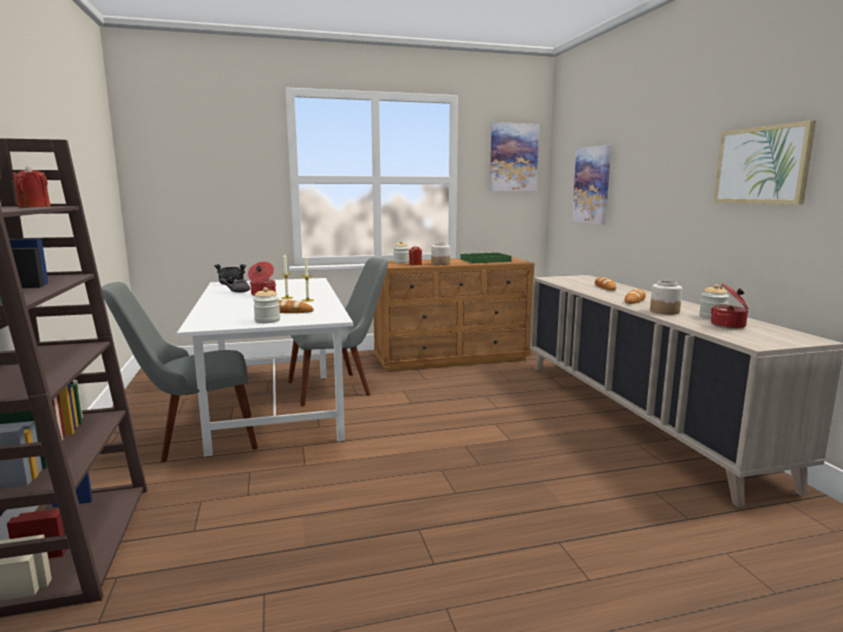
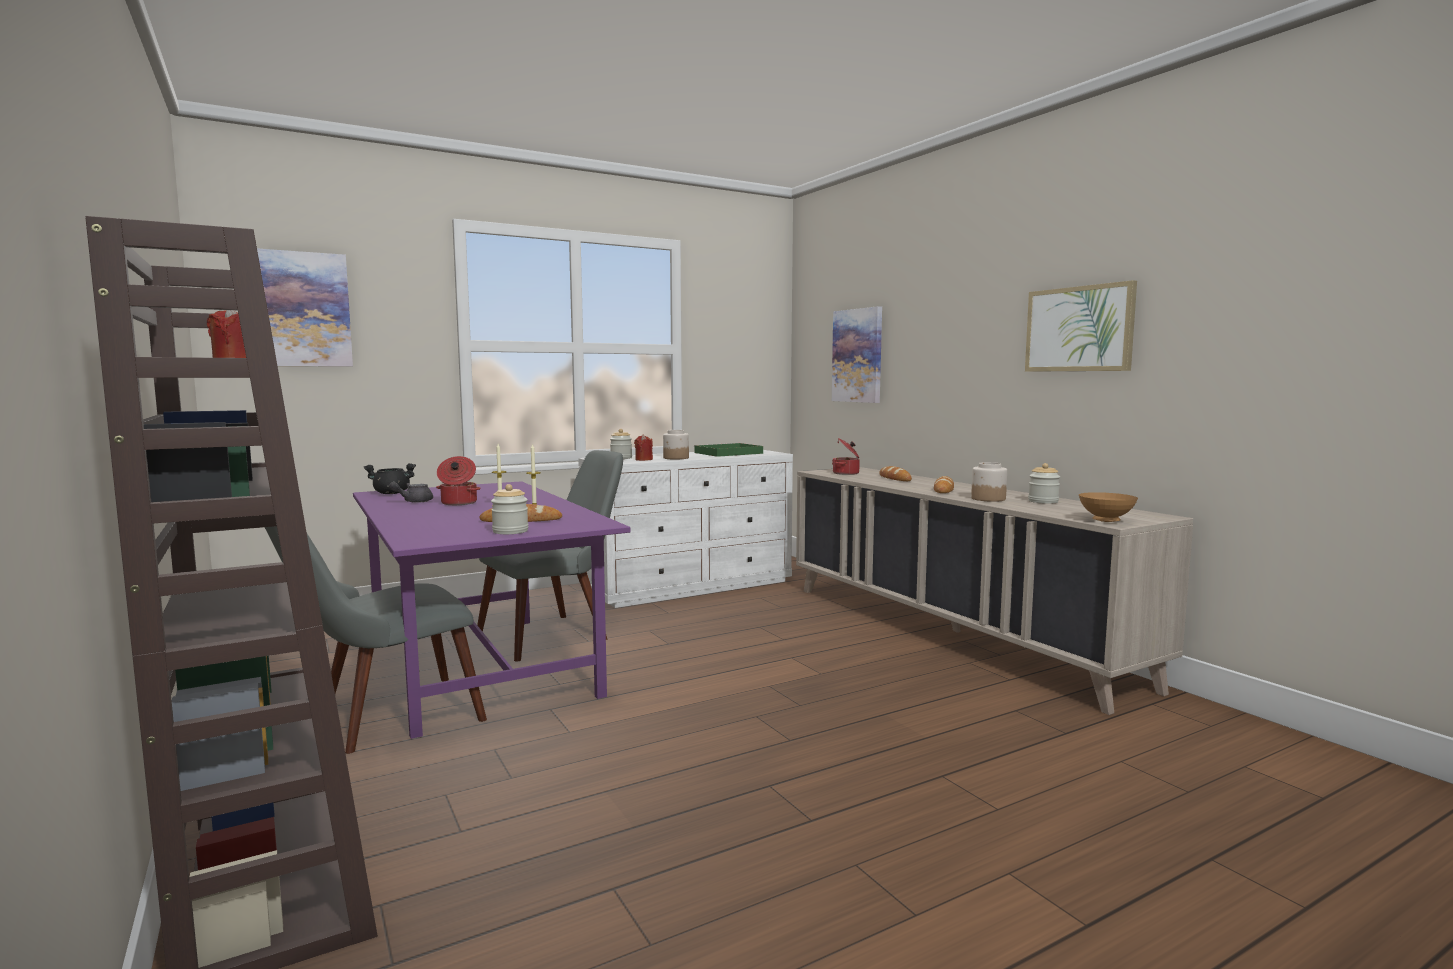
camera: 15 degrees left, 5 degrees down
(277, 409) = (483, 669): white dining table -> purple dining table
(452, 358) = (690, 586): brown dresser -> white dresser
(513, 157) = (749, 322): picture -> picture (302, 309)
(729, 325) = (1068, 508): cooking pot -> cooking pot (846, 473)
(752, 341) = (1107, 521): none -> brown bowl

